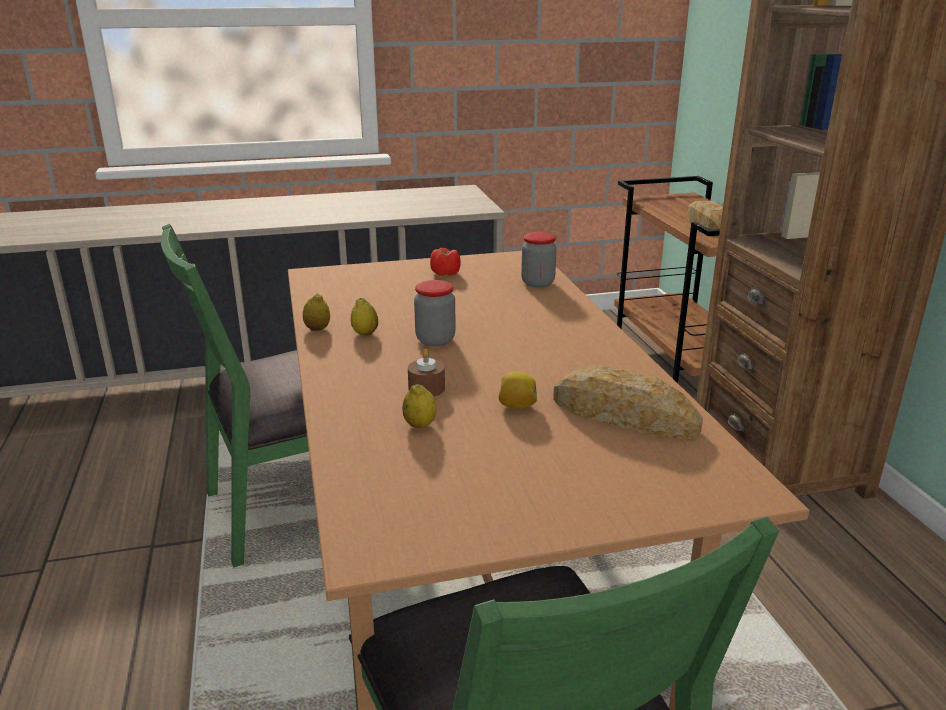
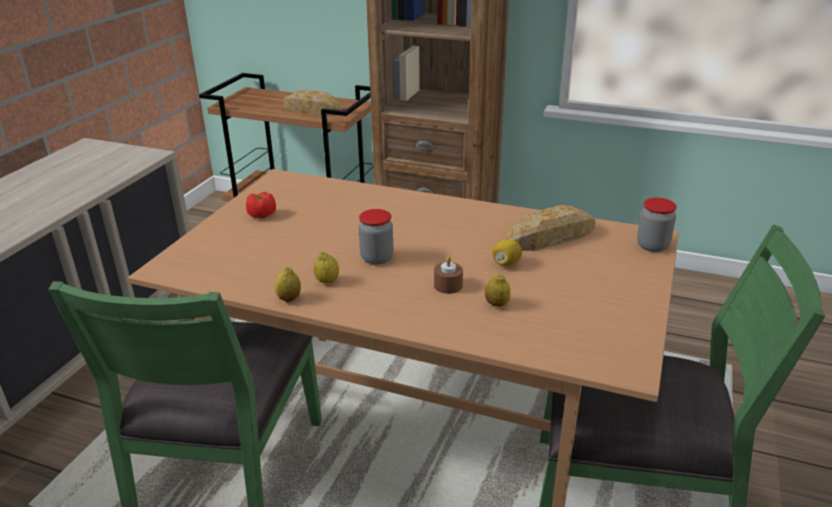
camera: 55 degrees left, 5 degrees up
(537, 283) = (334, 191): jar -> jar (652, 246)

